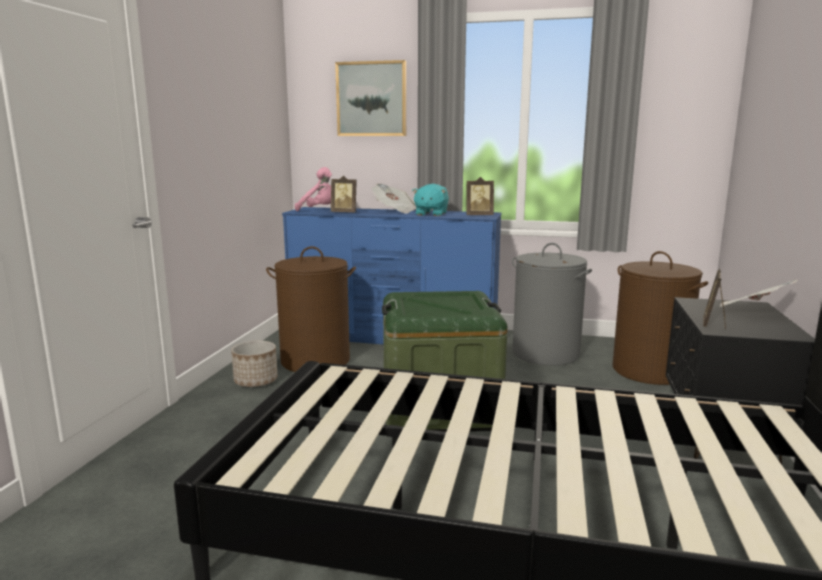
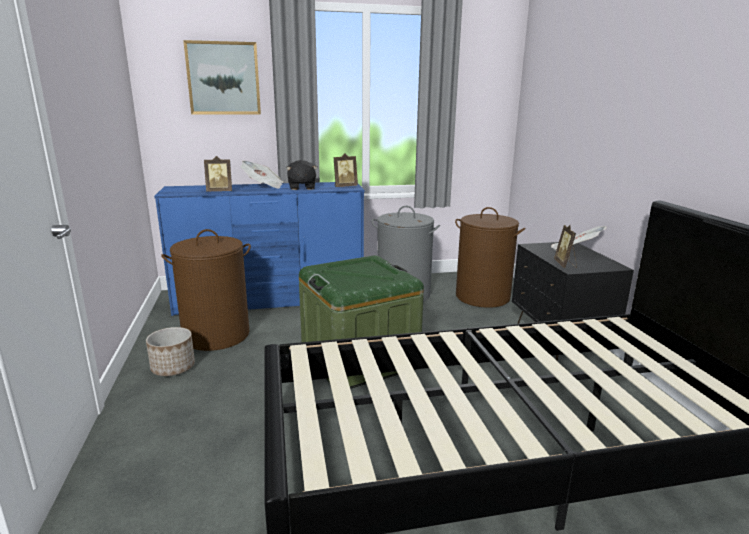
camera: 25 degrees left, 5 degrees up
(319, 210) = (189, 190): pink plush toy -> none
(431, 214) = (301, 187): turquoise plush toy -> black plush toy

